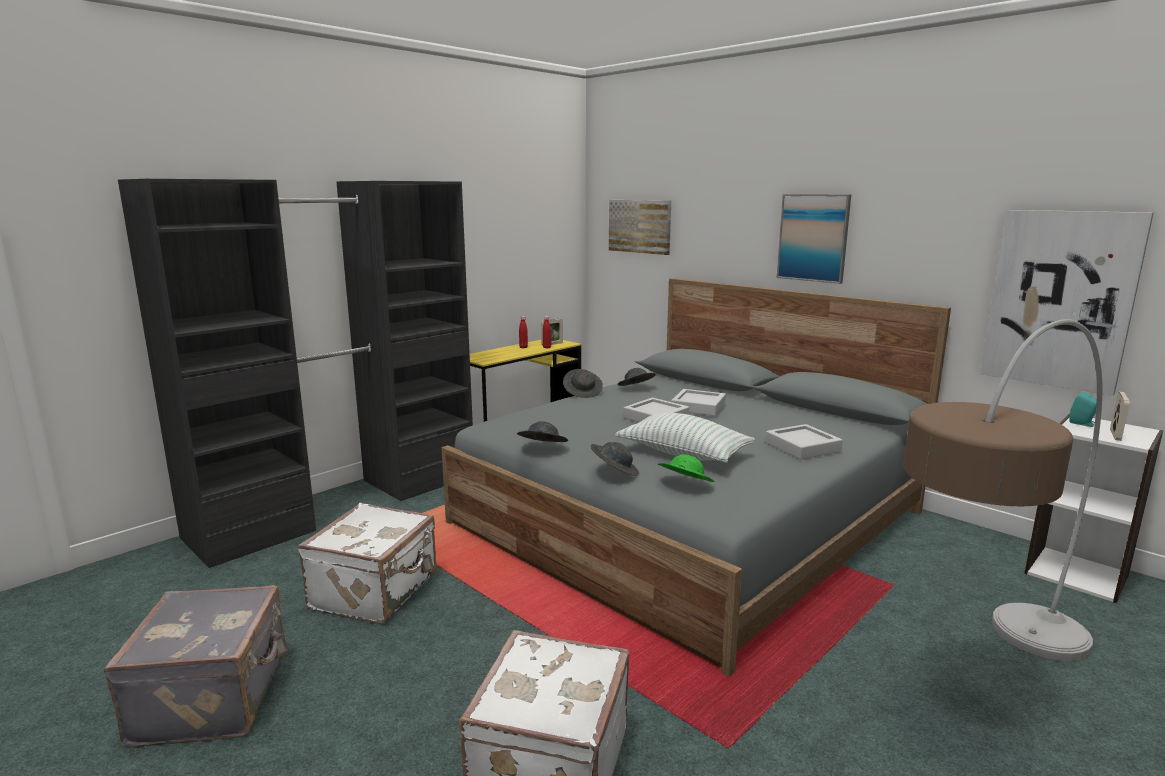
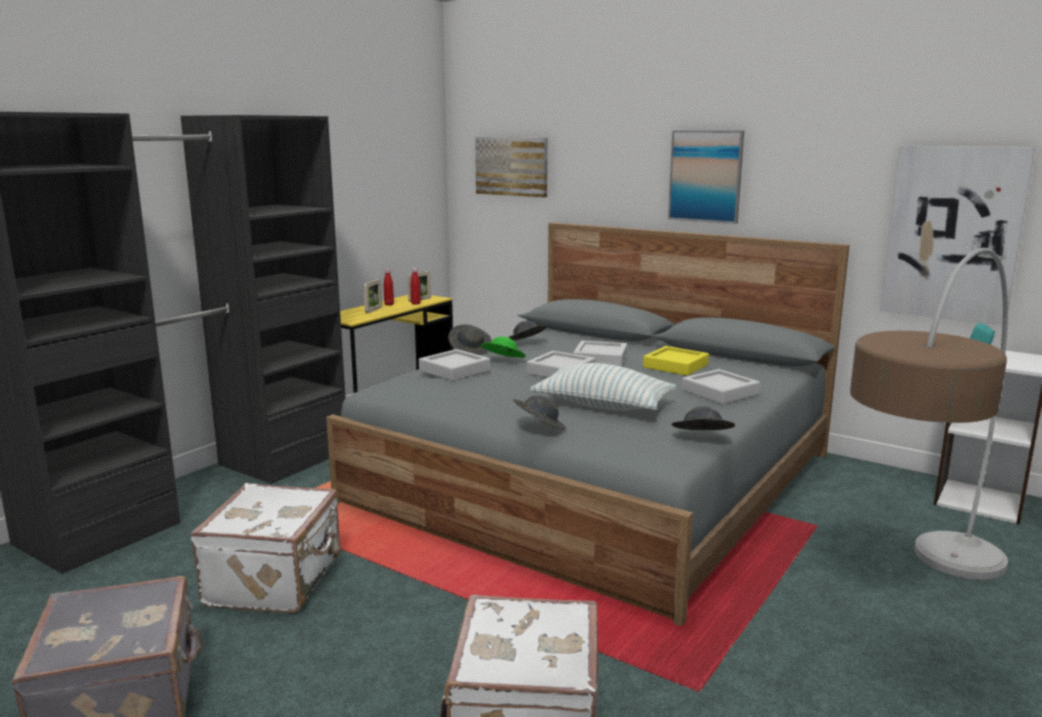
camera: 10 degrees left, 0 degrees up
(542, 448) = (451, 409): grey hat -> grey hat (701, 439)
(559, 411) = (454, 370): none -> grey tray
(684, 485) = (616, 436): green hat -> green hat (502, 361)
(768, 418) = (675, 366): none -> yellow tray
(1115, 435) = (1011, 362): picture frame -> picture frame (373, 310)

